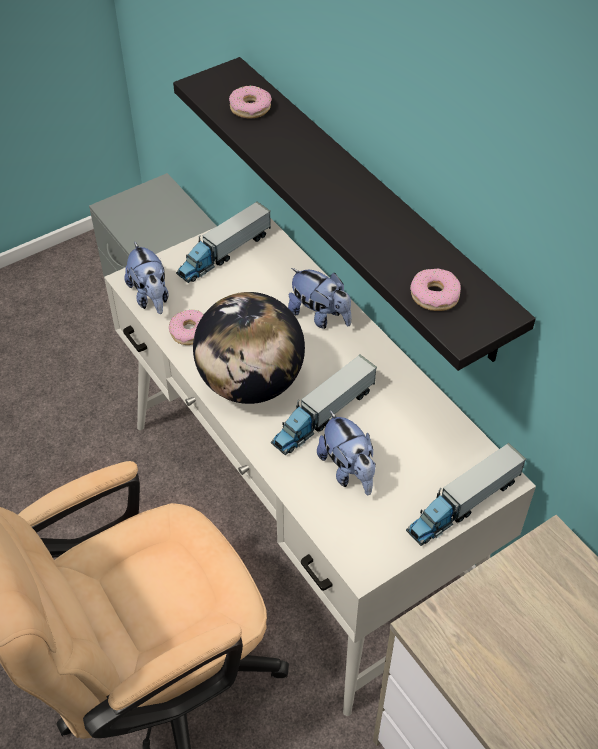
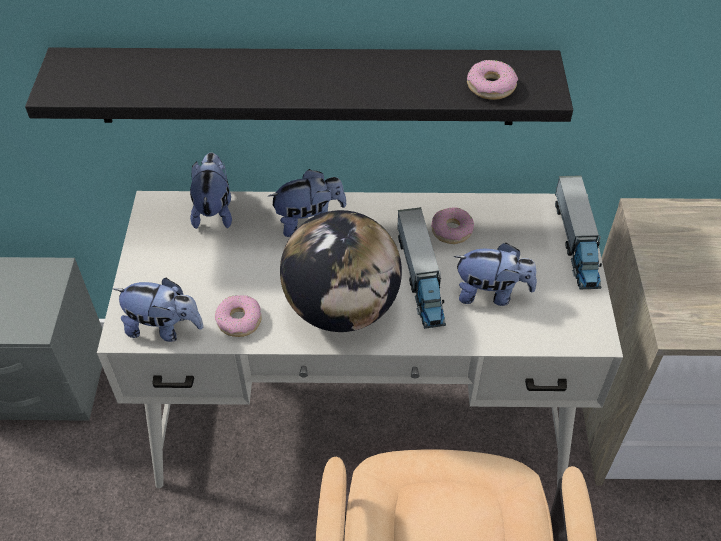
camera: 55 degrees left, 0 degrees up
(224, 253) = (167, 245): toy truck -> none
(250, 108) = (133, 75): donut -> donut (451, 230)
(280, 258) = (214, 210): none -> plush toy

